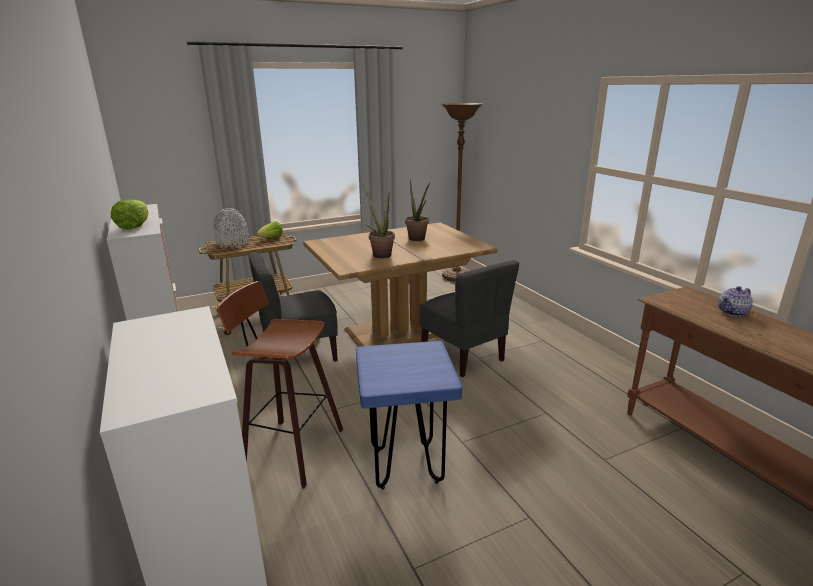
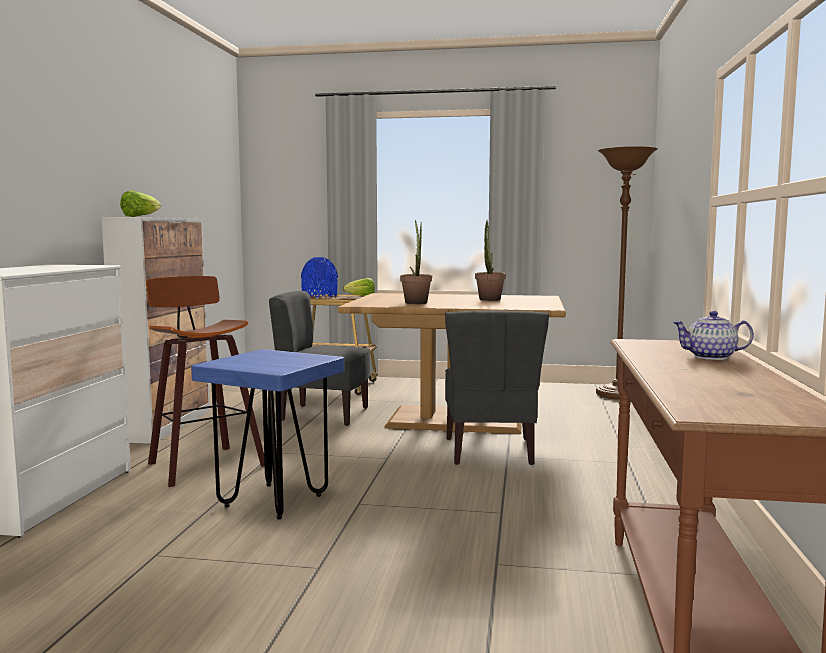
camera: 35 degrees right, 15 degrees down
(233, 243) = (319, 296): grey vase -> blue vase

